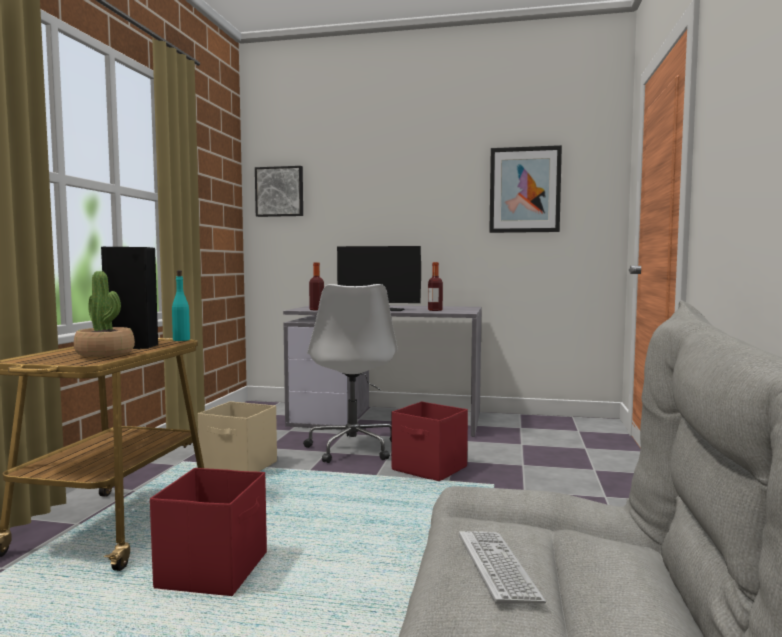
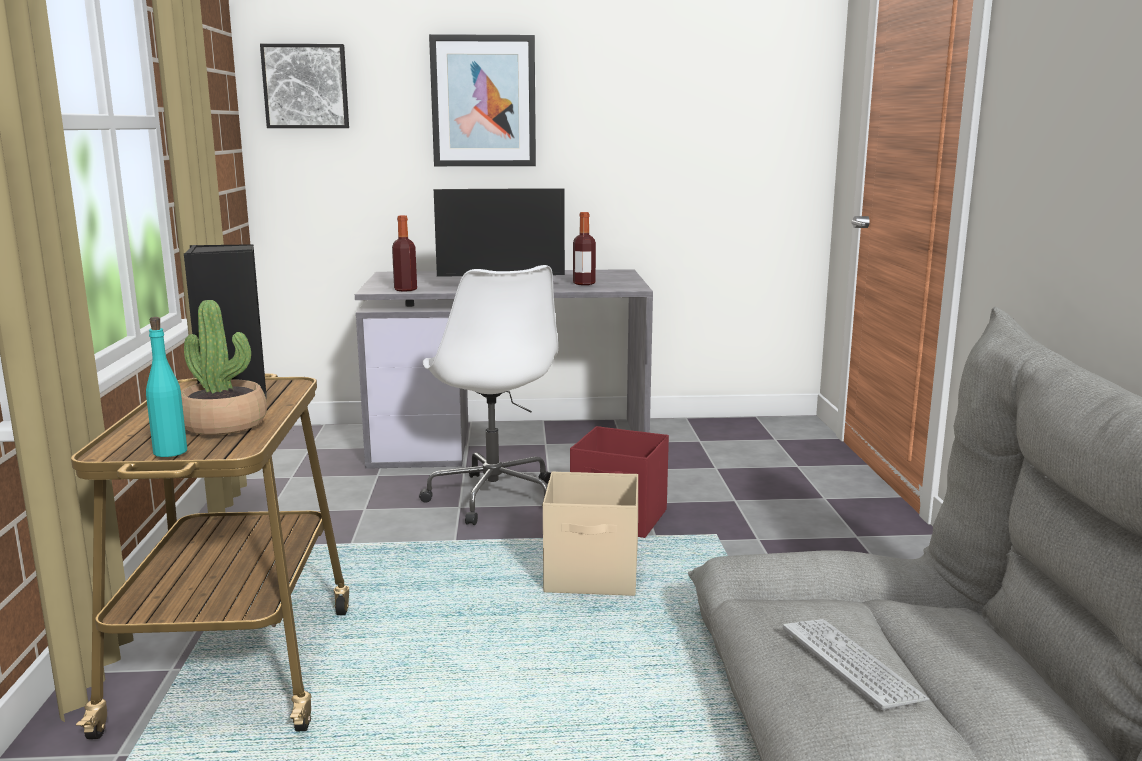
camera: 15 degrees left, 10 degrees up
(181, 340) = (290, 379): turquoise bottle -> turquoise bottle (170, 452)
(214, 570) = (437, 708): red storage box -> none
(239, 467) = (349, 546): beige storage box -> beige storage box (593, 576)
(524, 190) = (697, 94): picture -> picture (483, 101)

